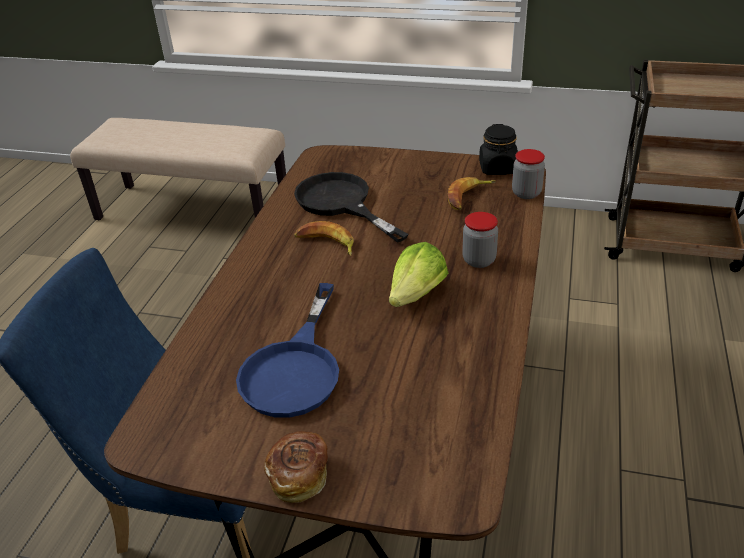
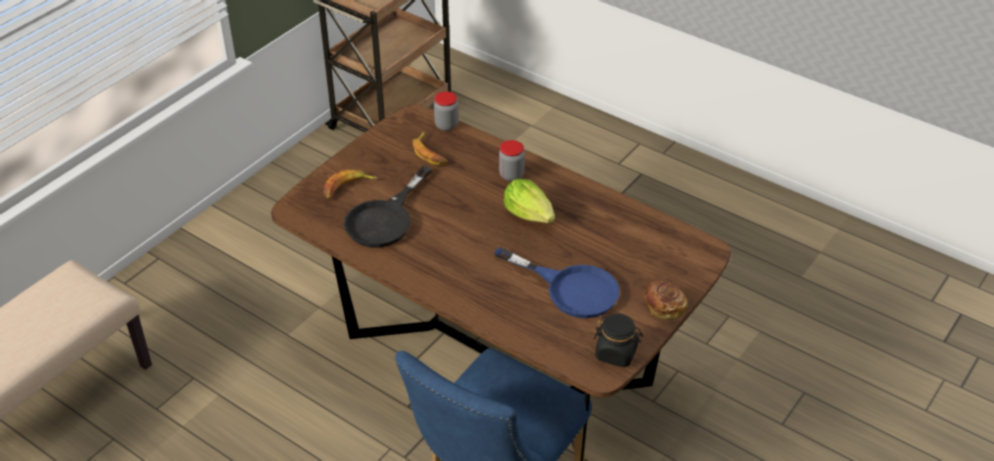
camera: 70 degrees left, 5 degrees up
(326, 244) = (437, 241): banana -> banana (347, 187)
(341, 203) = (385, 219): black frying pan -> black frying pan turned 45 degrees counterclockwise
(497, 168) = (401, 125): black jar -> black jar (616, 353)

